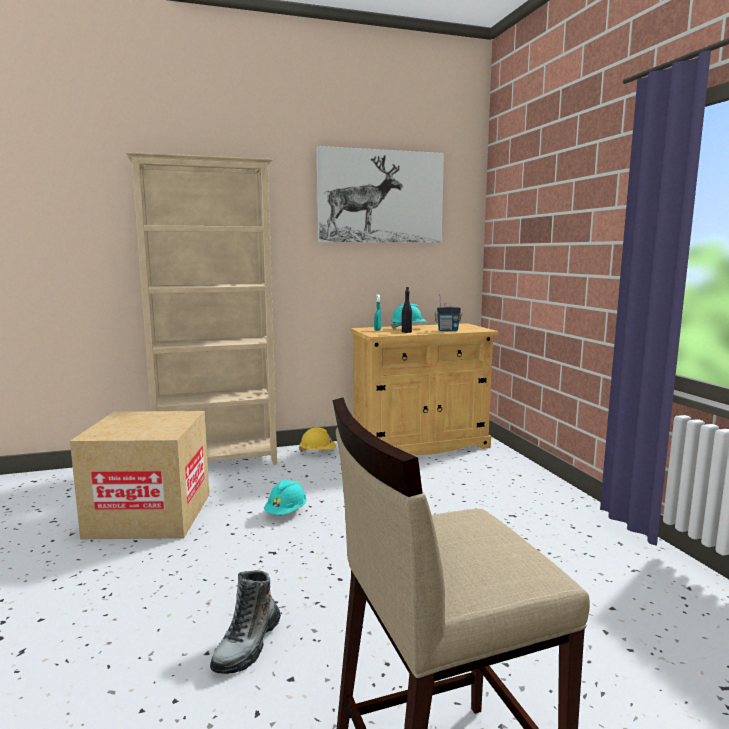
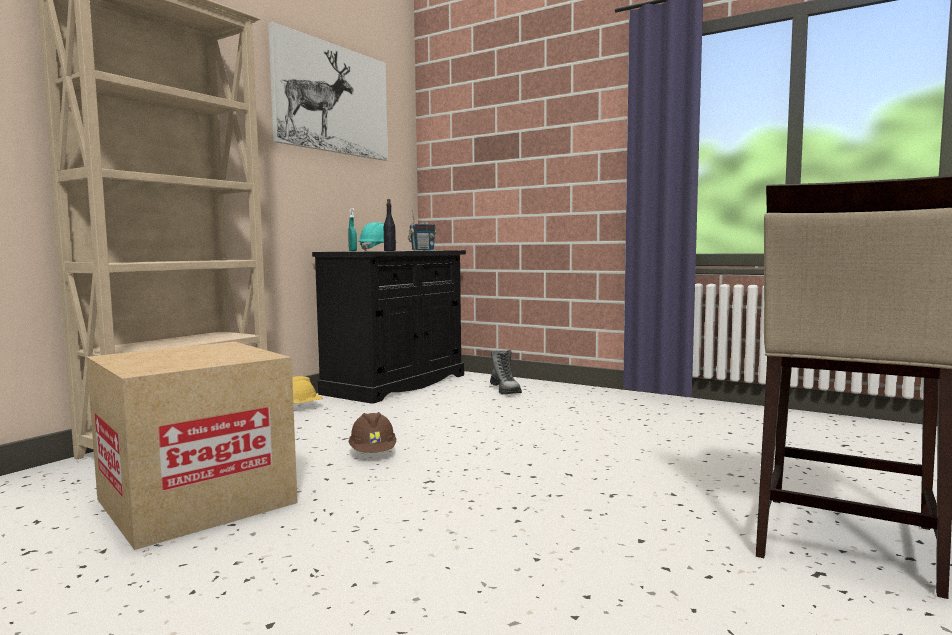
camera: 40 degrees left, 5 degrees down
(248, 645) = (559, 539): boot -> boot (505, 390)
(286, 512) = (373, 454): turquoise hard hat -> brown hard hat
(420, 444) = (396, 384): beige cabinet -> black cabinet

